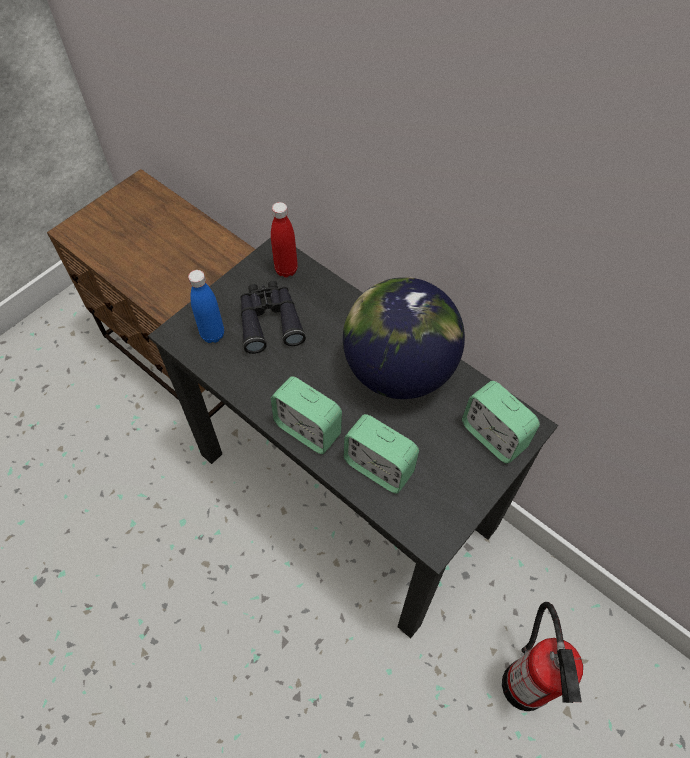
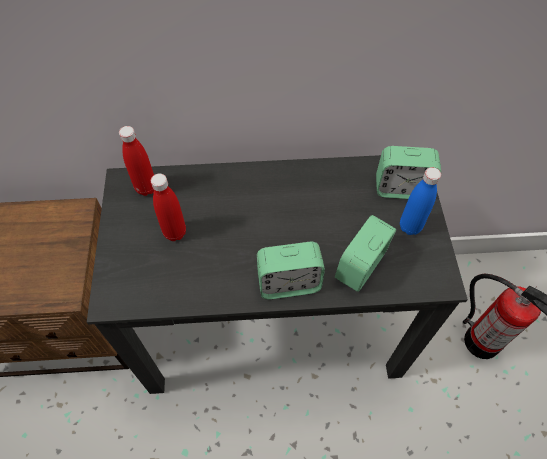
camera: 45 degrees left, 0 degrees up
(212, 335) = (142, 277): blue bottle -> blue bottle (410, 227)
(269, 320) = (175, 232): black binoculars -> red bottle
(379, 467) = (360, 266): alarm clock -> alarm clock turned 135 degrees clockwise
(398, 371) = (302, 195): globe -> none

